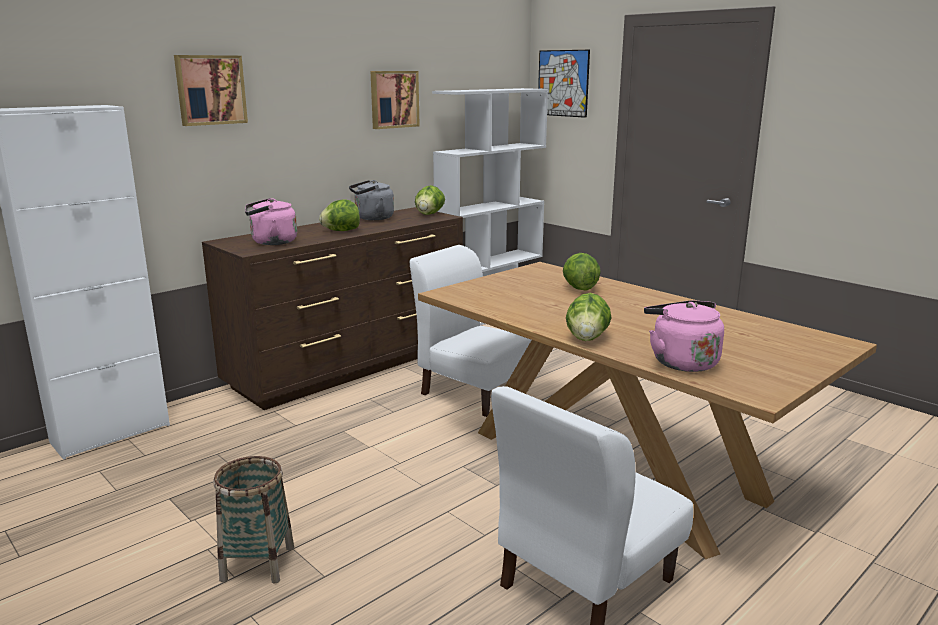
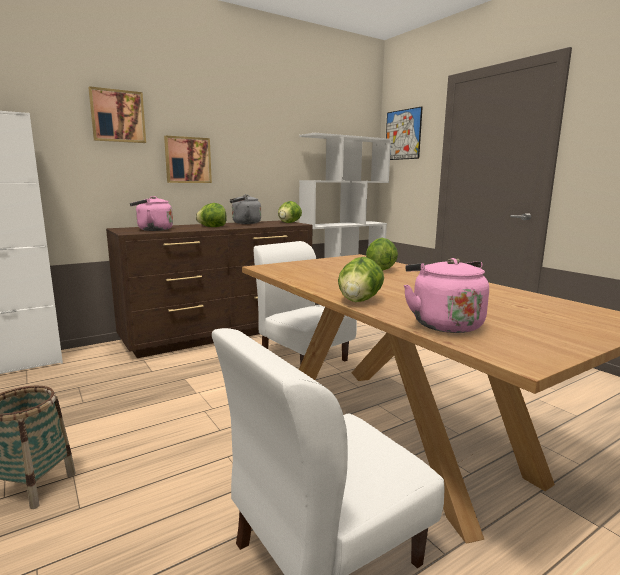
camera: 10 degrees right, 5 degrees down
(393, 99) = (268, 138): picture -> picture (187, 160)

